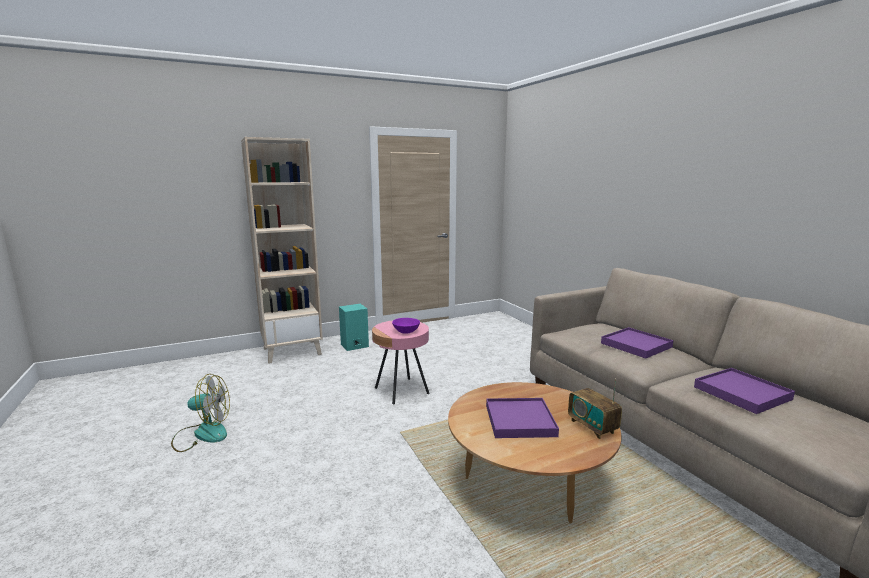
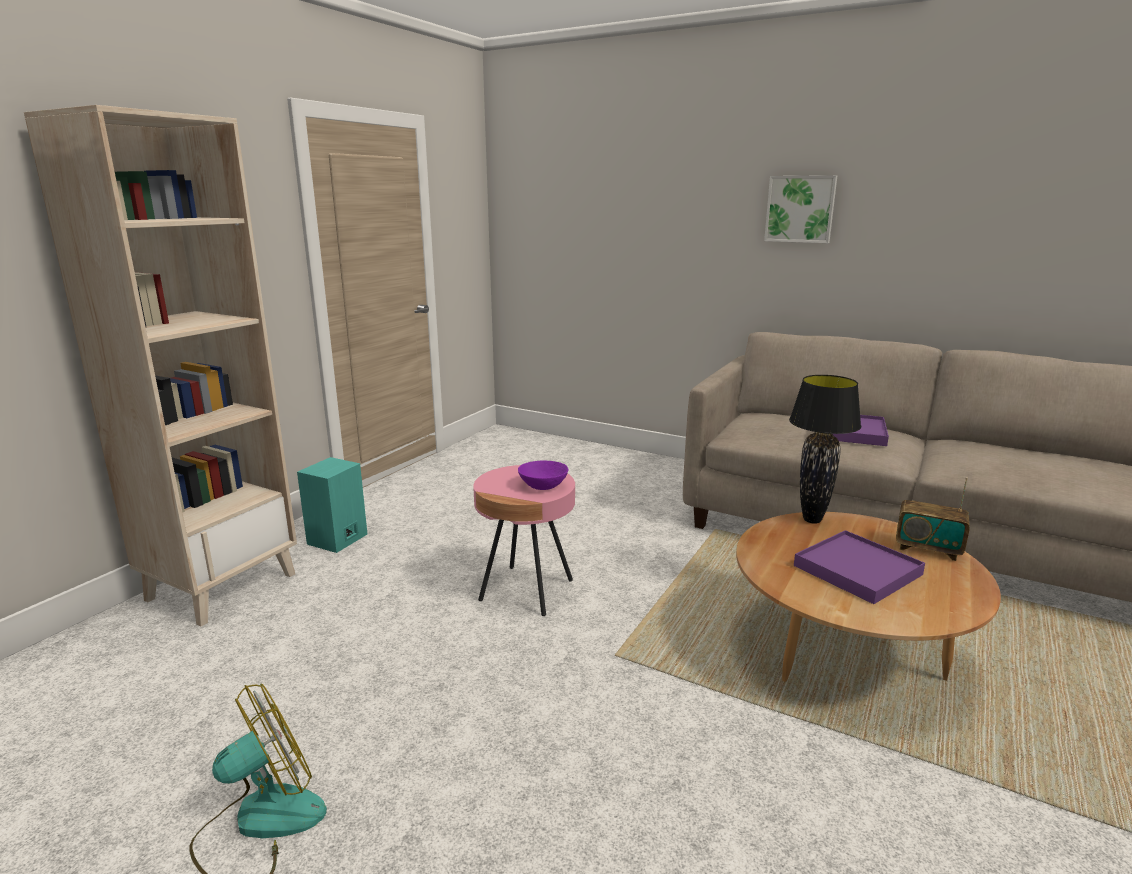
camera: 35 degrees left, 5 degrees up
(544, 390) = (811, 520): none -> black table lamp
(661, 183) = (800, 209): none -> picture
(742, 393) = (1017, 462): purple tray -> none

